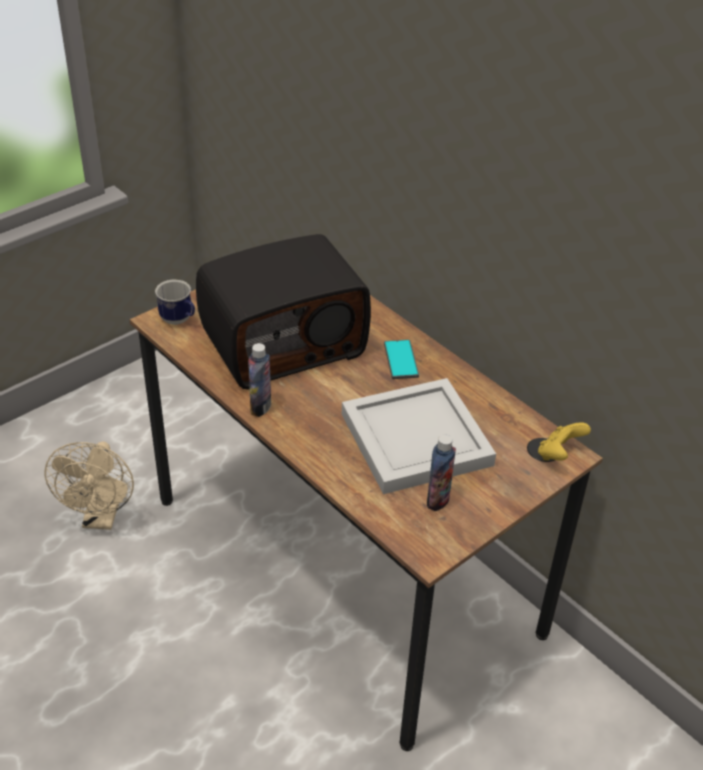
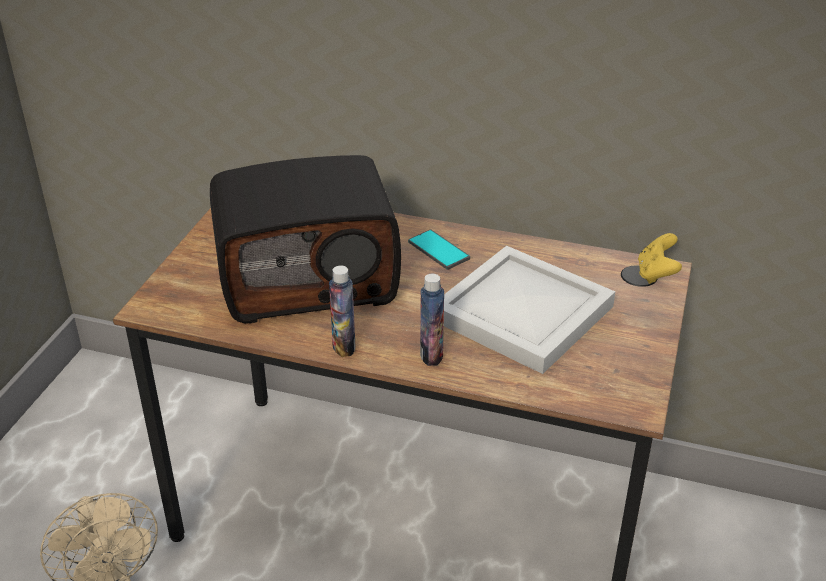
camera: 30 degrees left, 5 degrees down
(179, 320) = (173, 298): mug -> none
(283, 343) = (308, 278): radio -> radio turned 45 degrees clockwise
(438, 500) = (596, 356): bottle -> bottle (431, 354)

